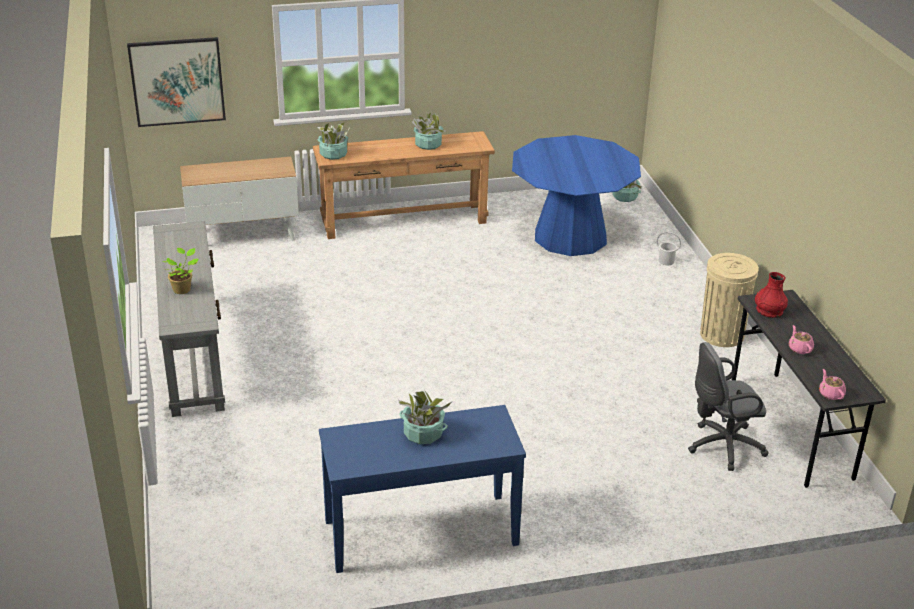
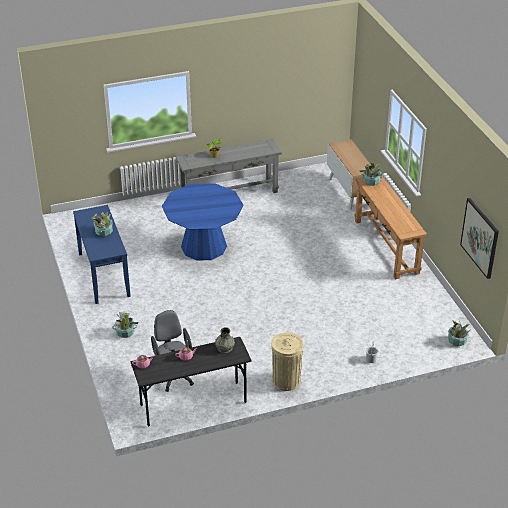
camera: 85 degrees right, 5 degrees up
(177, 81) = (364, 99): picture -> picture (480, 237)
(428, 144) = (397, 213): potted plant -> potted plant (125, 332)
(570, 237) = (389, 315): blue dining table -> blue dining table (204, 246)
(769, 311) = (224, 348): red vase -> grey vase

